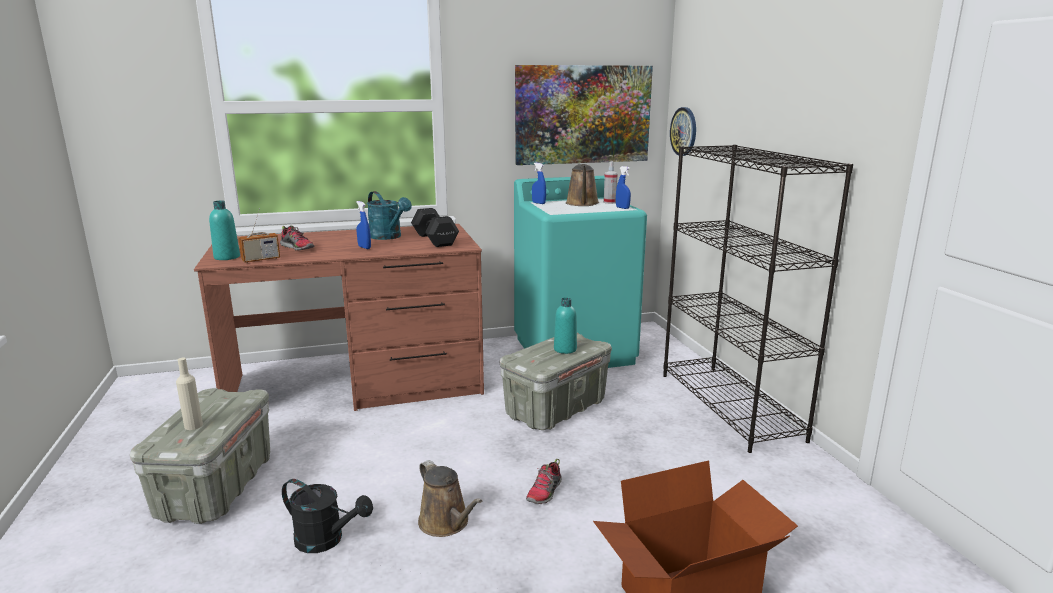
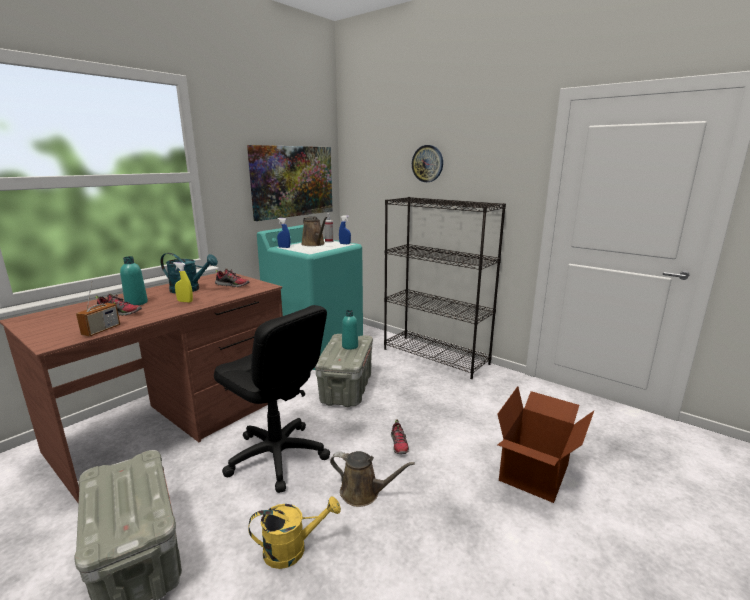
camera: 35 degrees left, 0 degrees up
(193, 425) = (122, 508): beige bottle -> none
(227, 257) = (56, 336): turquoise bottle -> turquoise bottle (136, 303)
(326, 540) = (293, 549): black watering can -> yellow watering can
(364, 247) = (185, 301): blue spray bottle -> yellow spray bottle
(405, 451) = (277, 456): none -> black office chair
(435, 239) = (233, 285): black dumbbell -> shoe
(684, 131) = (357, 190): wall clock -> wall clock (427, 163)

